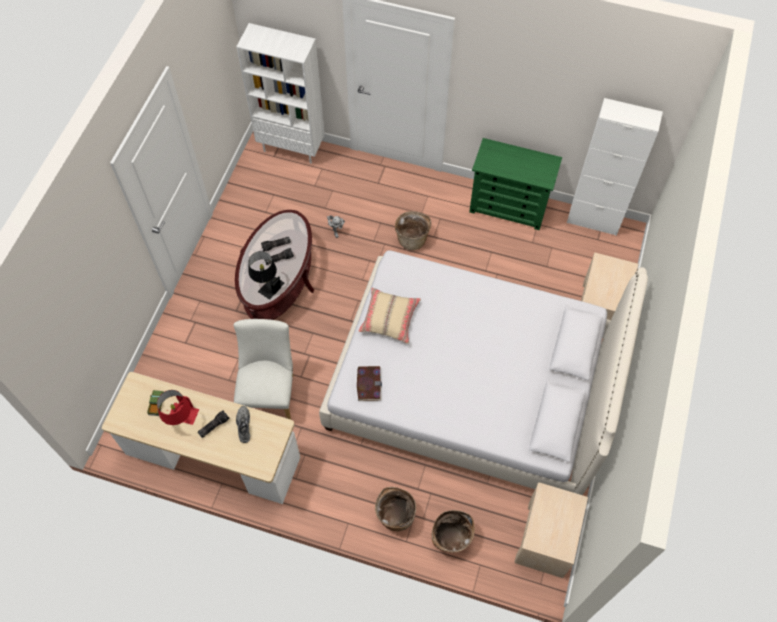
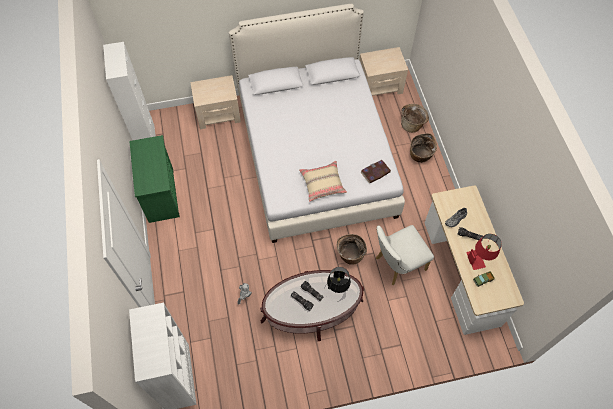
camera: 120 degrees left, 0 degrees up
(412, 238) = (223, 241): basket -> basket (350, 255)

